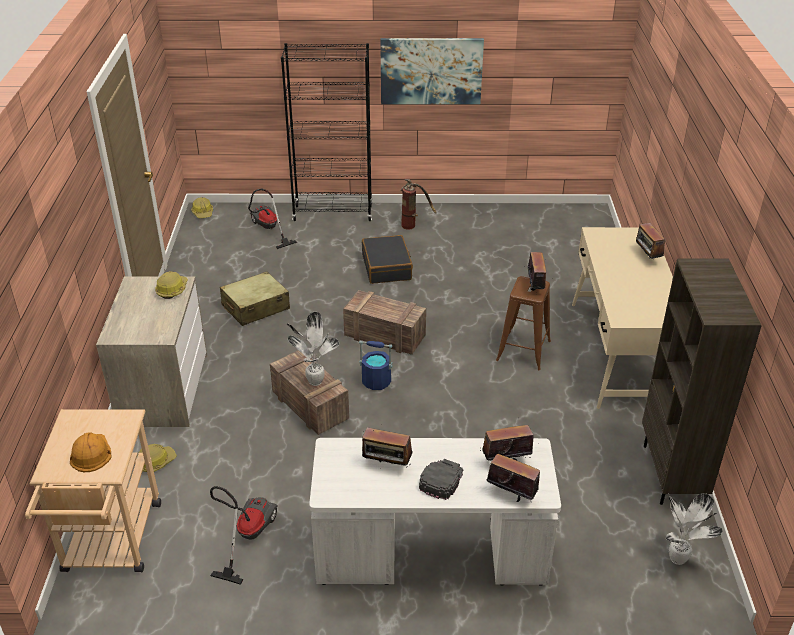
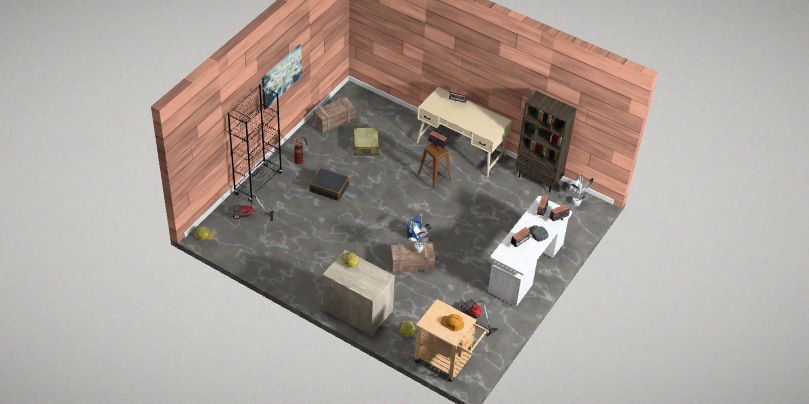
camera: 60 degrees left, 10 degrees up
(255, 307) = (319, 251): beige suitcase -> beige suitcase (365, 146)
(386, 336) = (384, 216): crate -> crate (334, 121)

